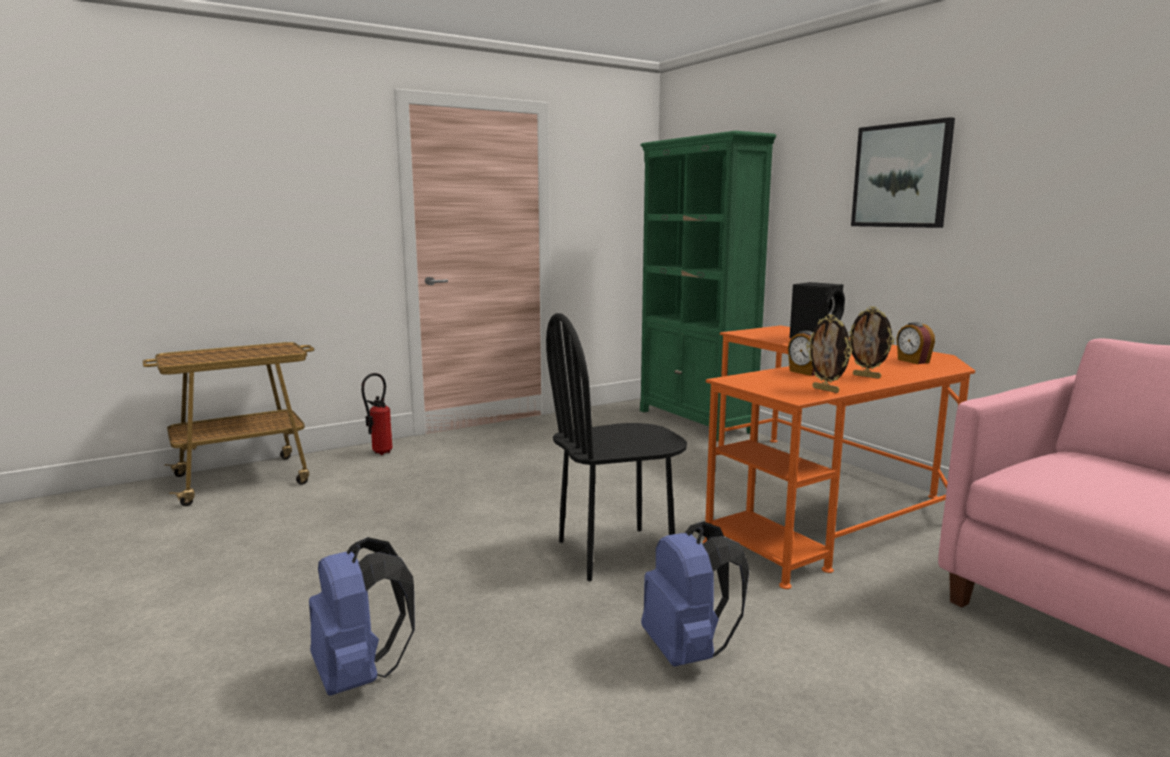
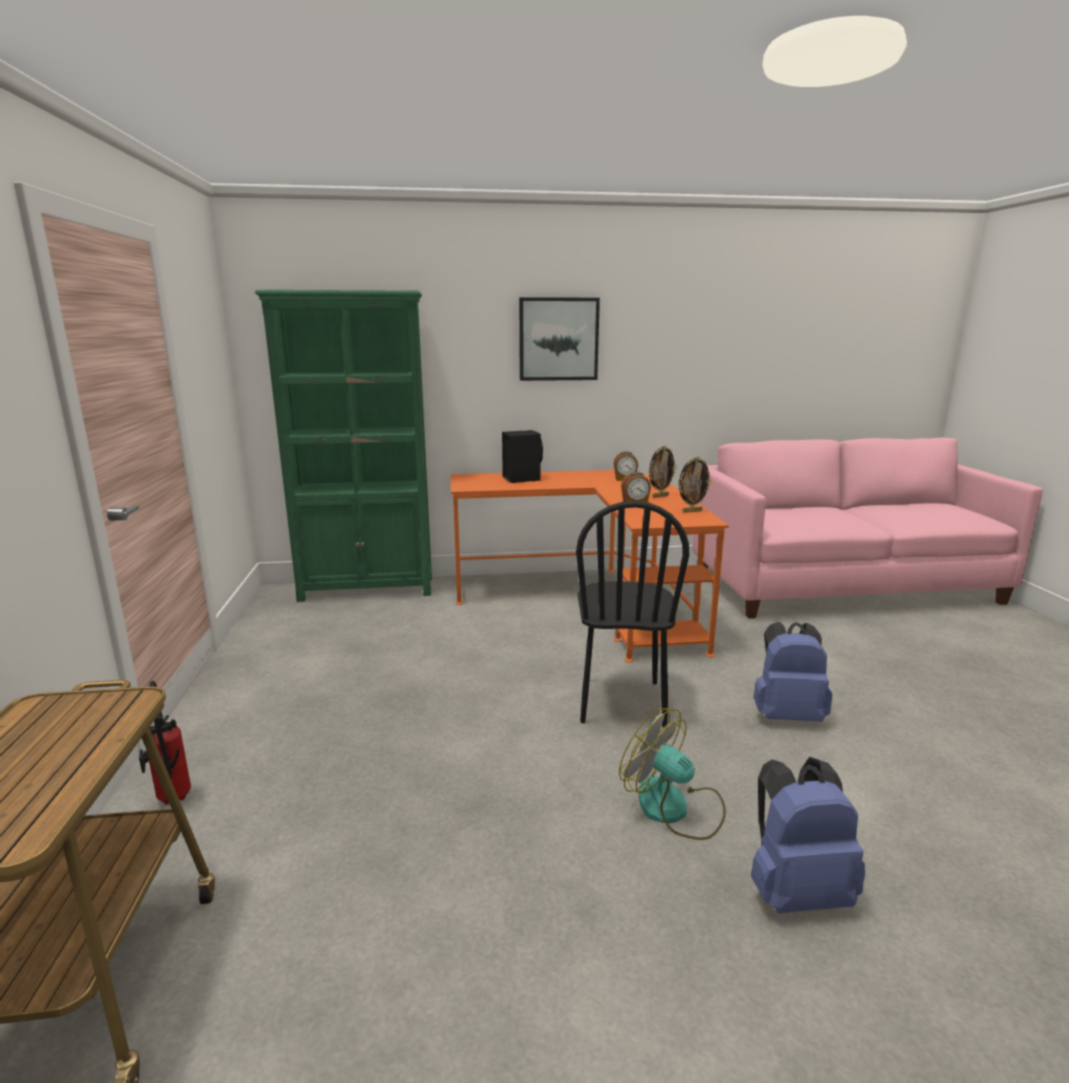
camera: 65 degrees left, 5 degrees up
(452, 602) = (674, 809): none -> fan

